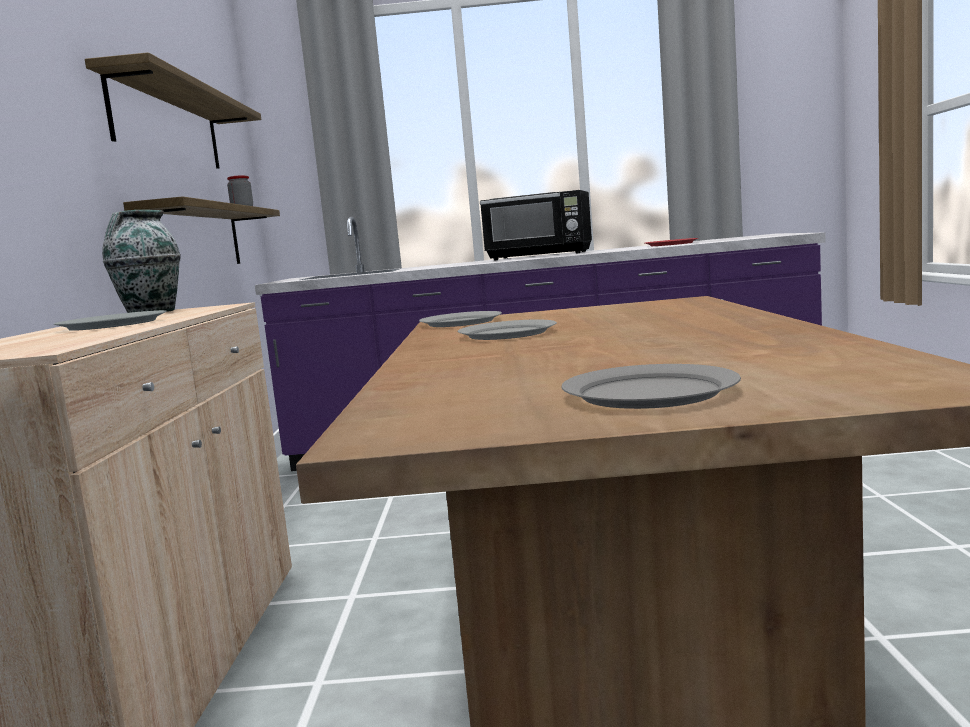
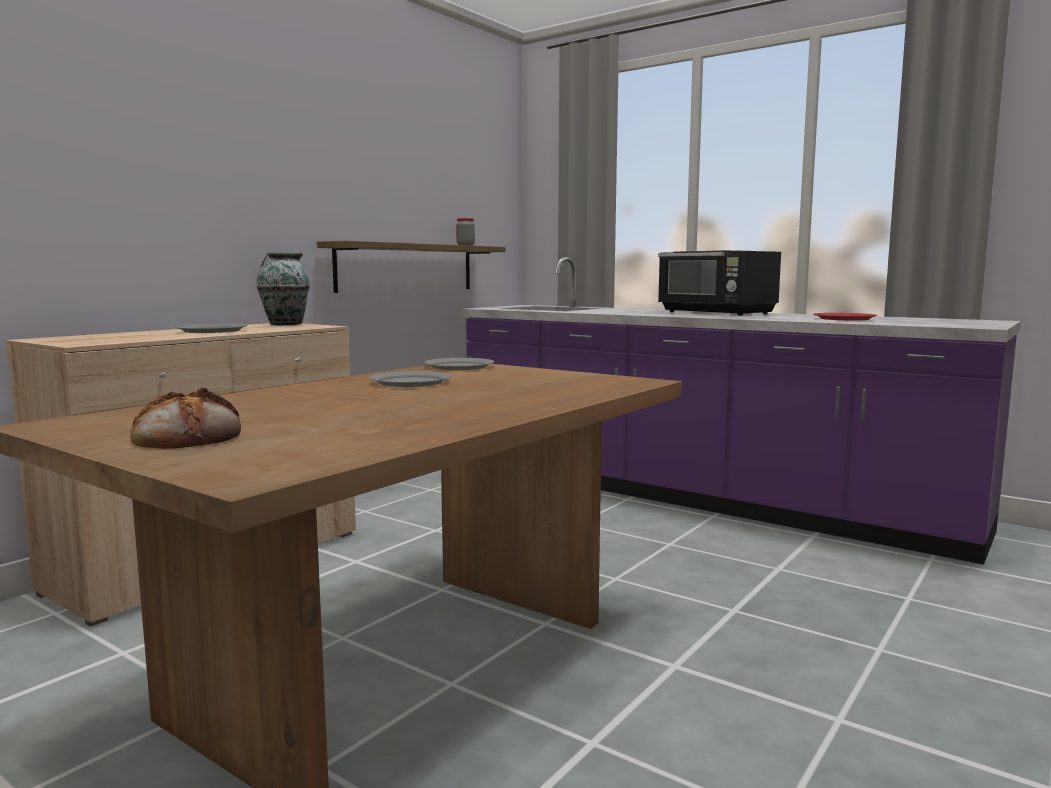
camera: 35 degrees right, 0 degrees up
(168, 125) = (390, 180): shelf -> none
(648, 393) = (189, 436): grey plate -> bread

